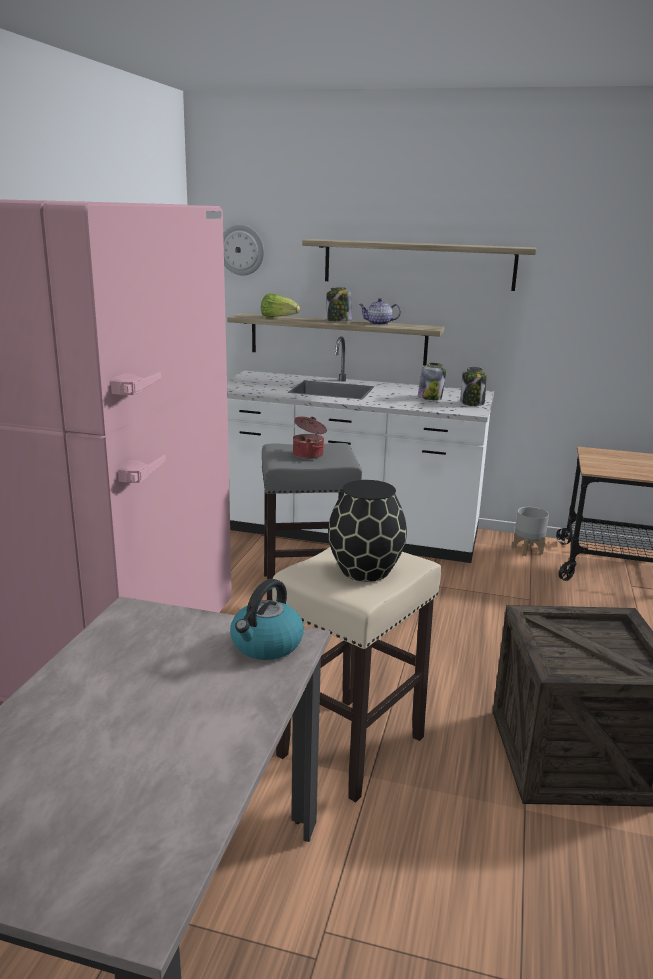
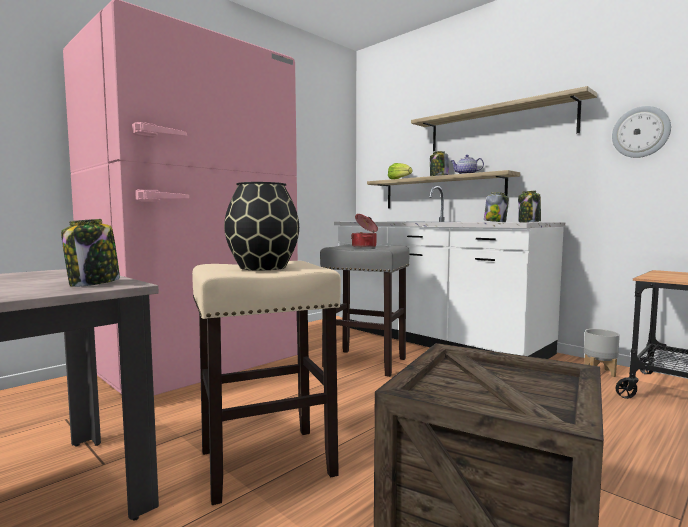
camera: 30 degrees right, 15 degrees down
(241, 250) = (383, 140): wall clock -> wall clock (640, 132)
(266, 645) = (94, 283): kettle -> jar

